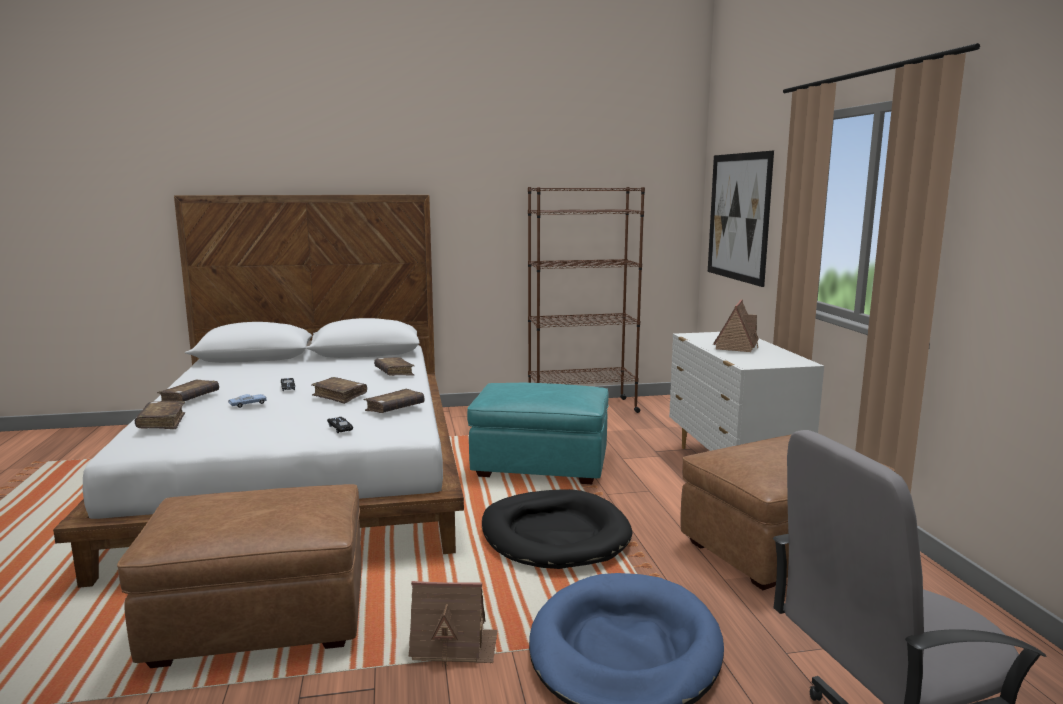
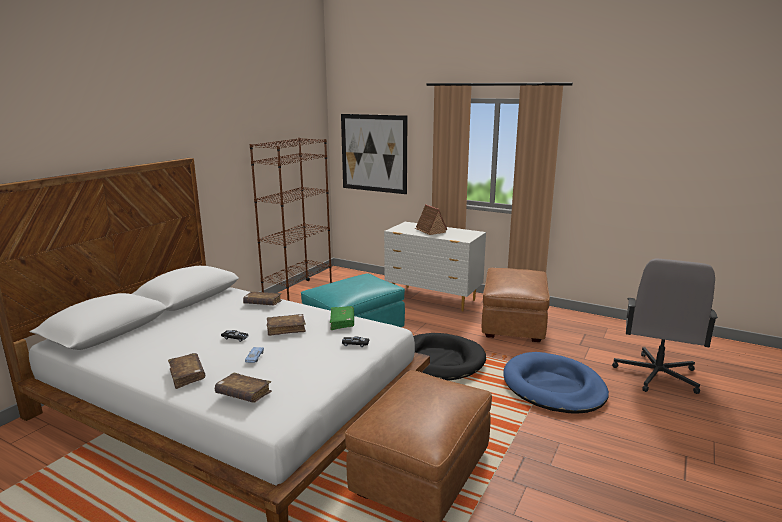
camera: 50 degrees left, 5 degrees up
(395, 409) = (342, 322): brown book -> green book
(453, 645) = (509, 423): toy house -> none

